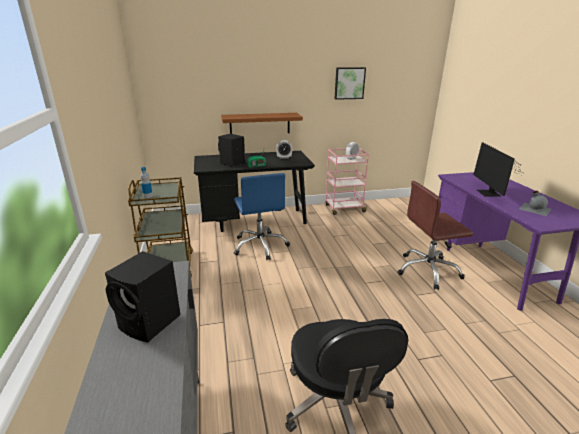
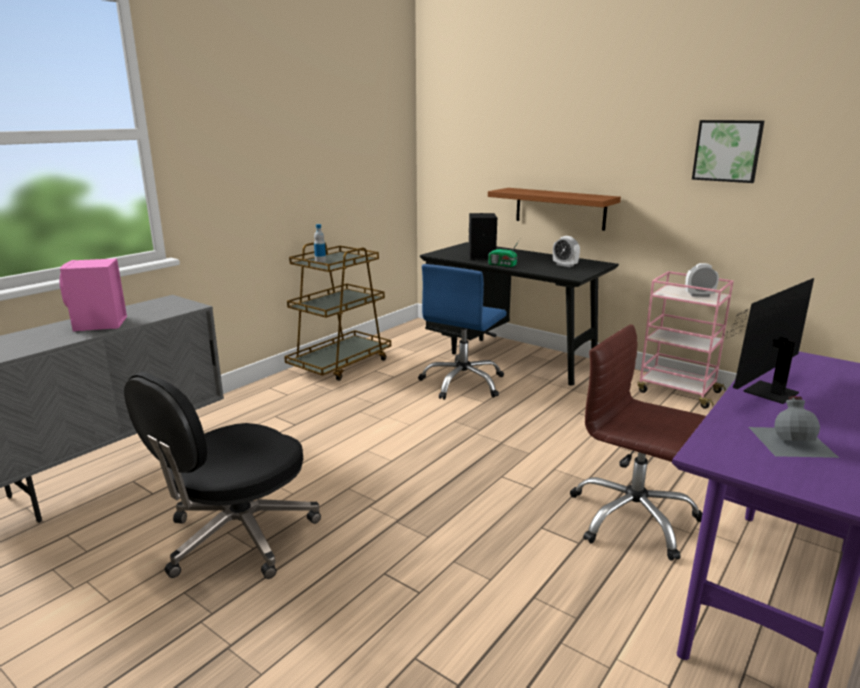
camera: 50 degrees right, 5 degrees down
(151, 323) = (99, 325): black speaker -> pink speaker

